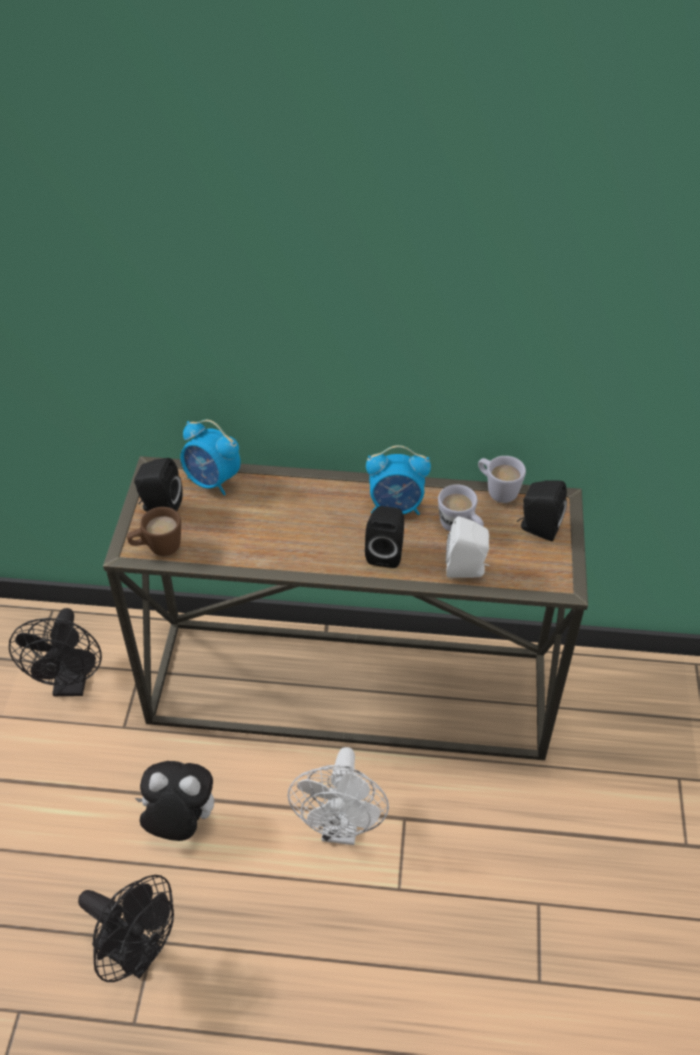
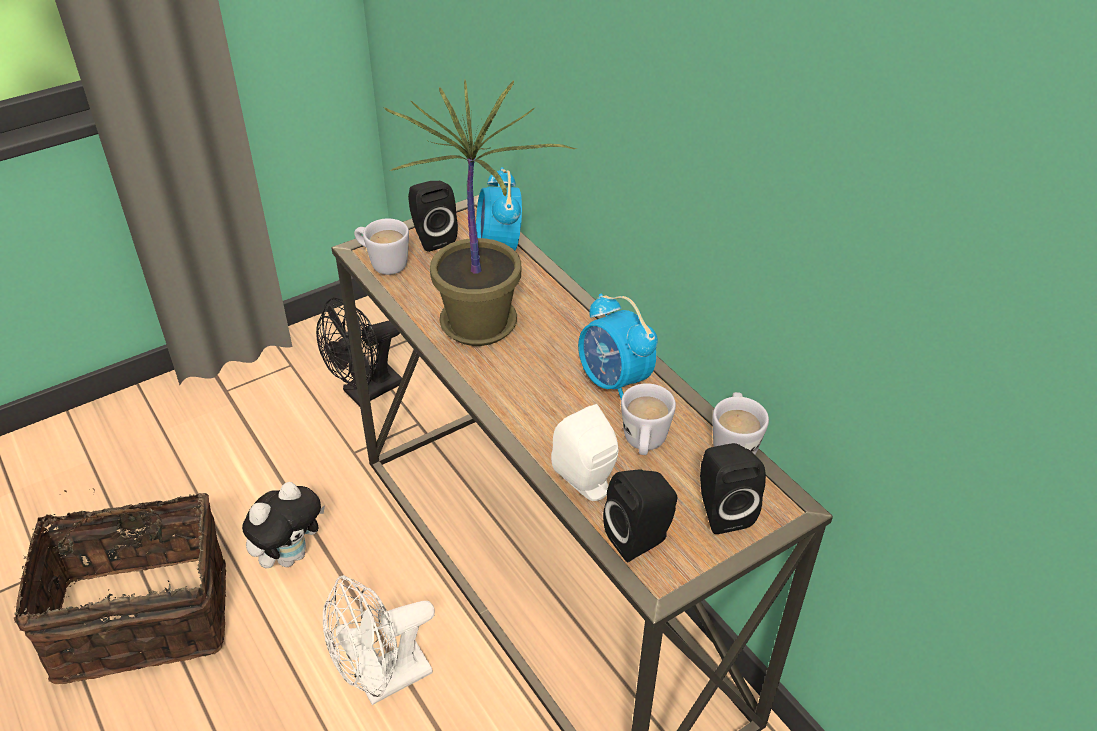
camera: 50 degrees right, 5 degrees down
(137, 953) = (143, 613): black fan -> basket
(157, 548) = (383, 263): brown mug -> white mug
(180, 823) = (290, 555): plush toy -> plush toy turned 75 degrees clockwise
(279, 536) = (481, 326): none -> potted plant
(385, 552) = (542, 408): black speaker -> black speaker (641, 539)

